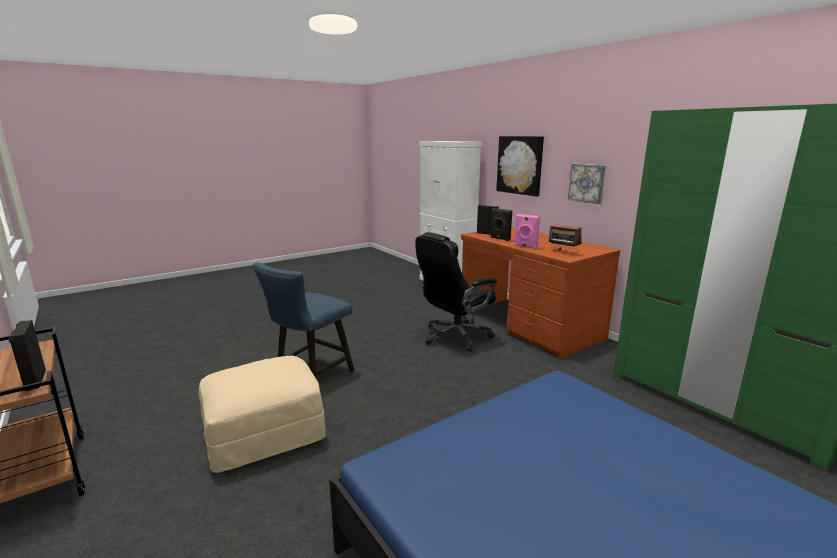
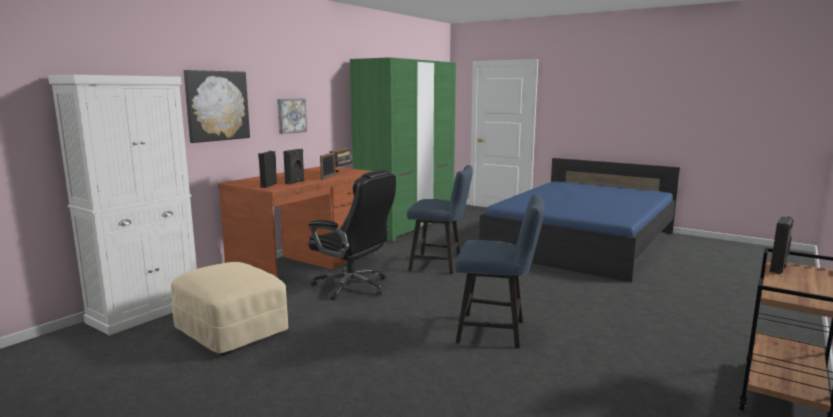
camera: 110 degrees left, 5 degrees down
(265, 435) = (595, 323): beige ottoman -> beige ottoman (230, 331)
(499, 388) = (440, 265): none -> blue chair
(525, 246) = (328, 177): pink speaker -> picture frame

